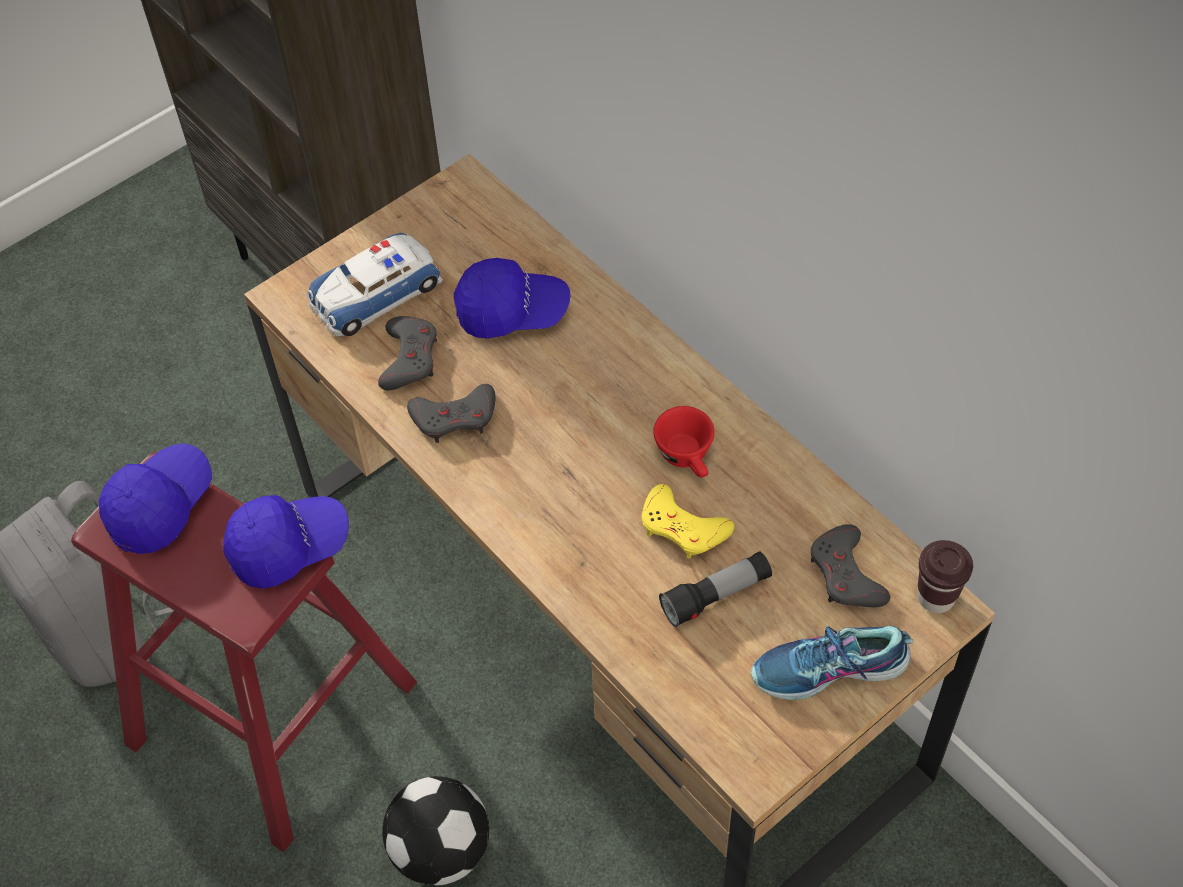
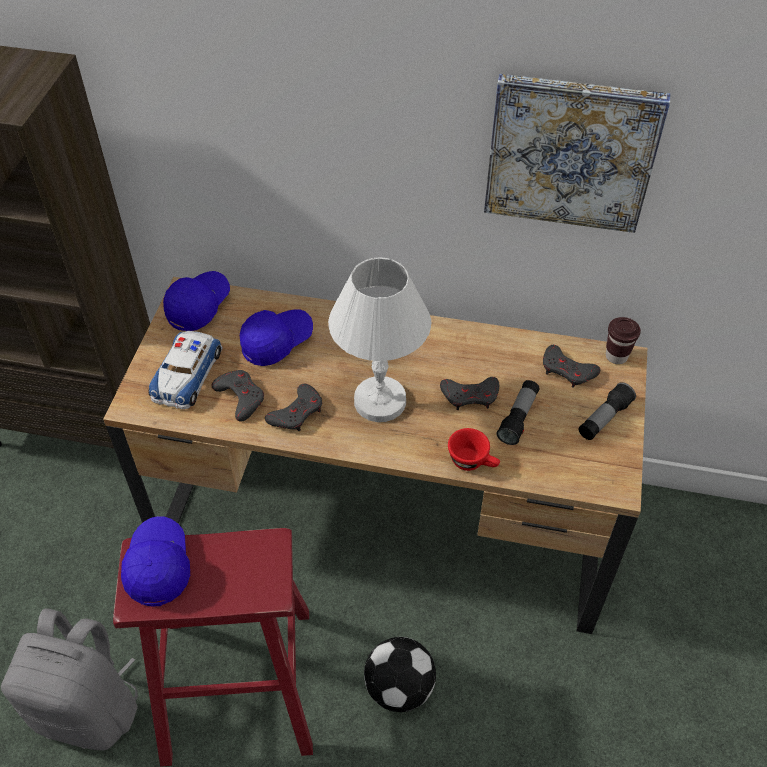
camera: 40 degrees left, 5 degrees down
(289, 547) = (262, 539): blue cap -> blue cap (198, 306)
(563, 465) = (379, 402): none -> white table lamp
(683, 528) = (470, 396): yellow game controller -> grey game controller
(688, 458) = (440, 362): red cup -> red cup (473, 462)
(829, 671) = (604, 419): shoe -> flashlight
(919, 260) = (571, 152): none -> picture

